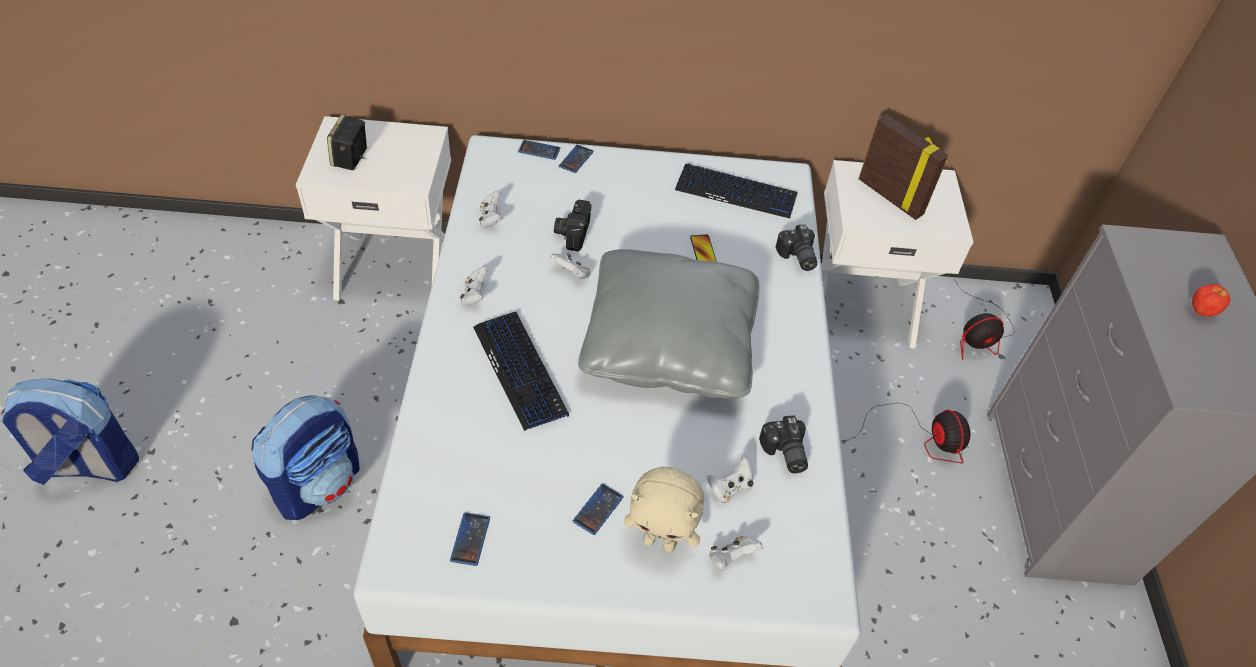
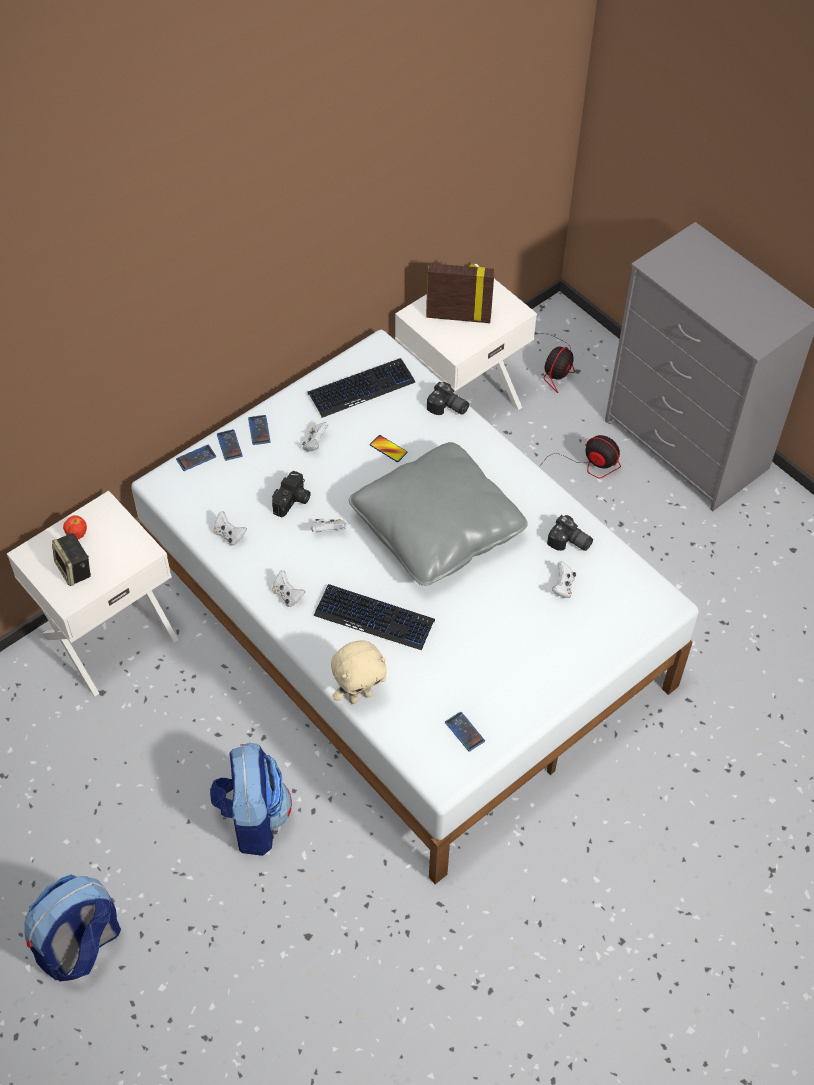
camera: 40 degrees left, 5 degrees up
(572, 232) = (293, 501): camera -> camera turned 120 degrees counterclockwise
(598, 509) = (510, 657): phone -> phone (259, 430)
(660, 542) = (560, 646): beige plush toy -> beige plush toy (360, 695)
(731, 558) = (603, 623): white game controller -> white game controller (315, 443)
(1201, 311) = (724, 287): apple -> apple (77, 534)

